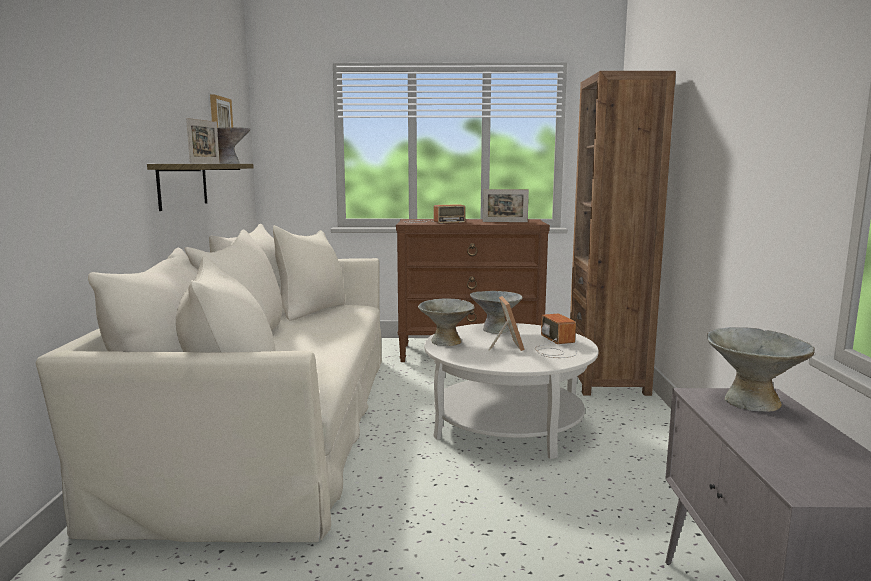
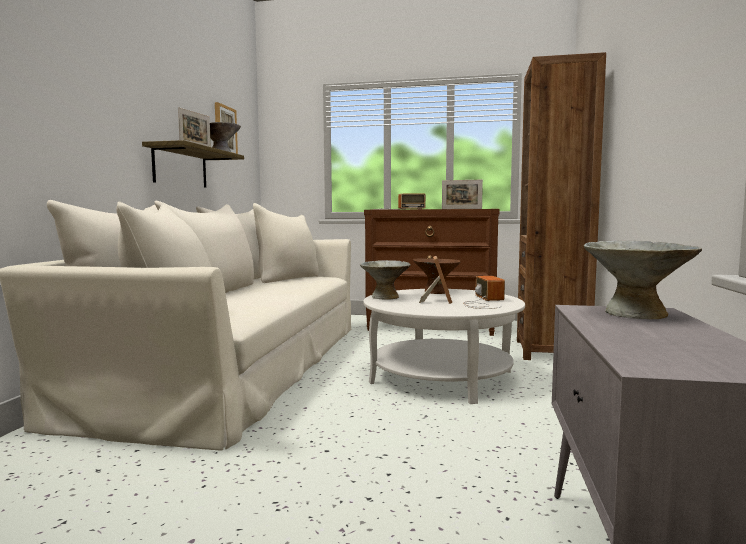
camera: 10 degrees right, 5 degrees down
(495, 329) = (436, 292): grey bowl -> brown bowl

